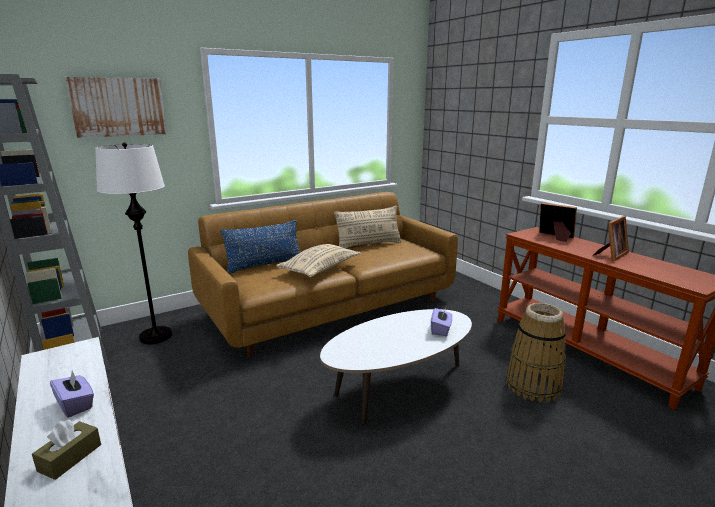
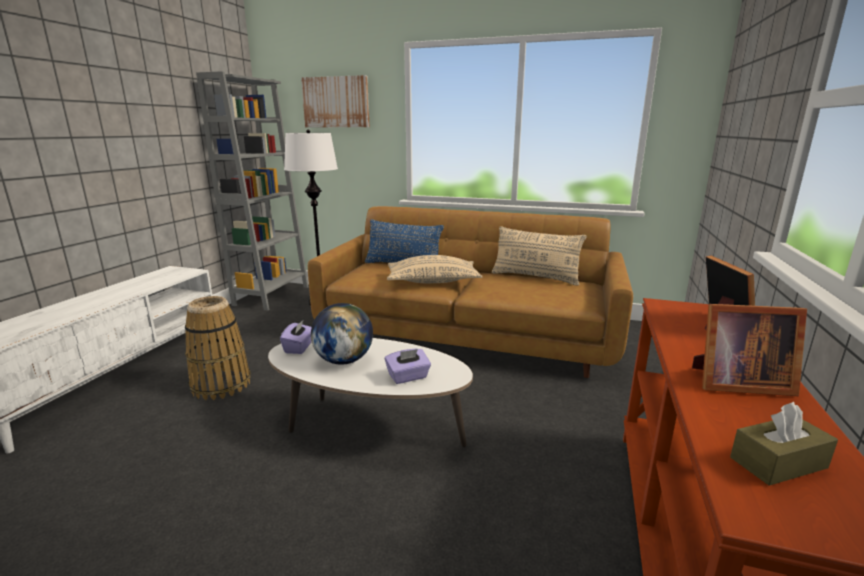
camera: 50 degrees right, 0 degrees up
(70, 457) = (56, 315): brown tissue box -> brown tissue box (778, 463)
(75, 405) = (116, 295): purple tissue box -> purple tissue box (299, 347)
(389, 342) = (344, 360): none -> globe
(533, 385) = (498, 527): basket -> basket (221, 384)

